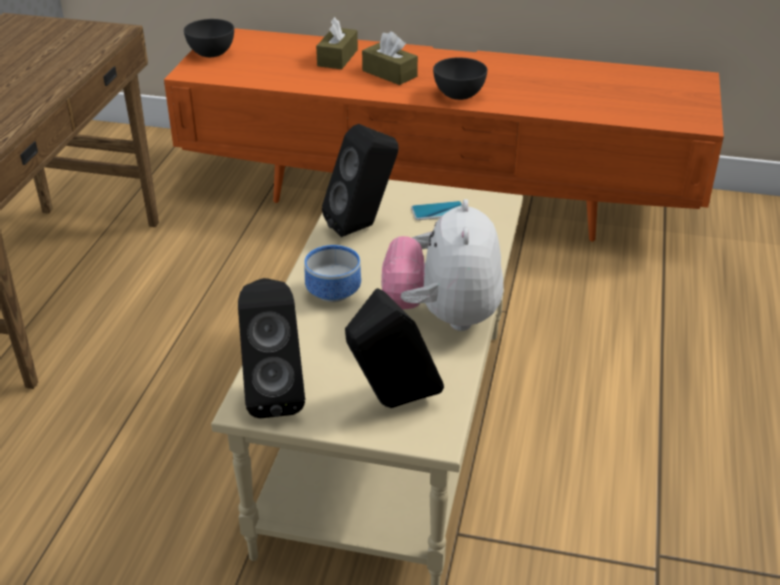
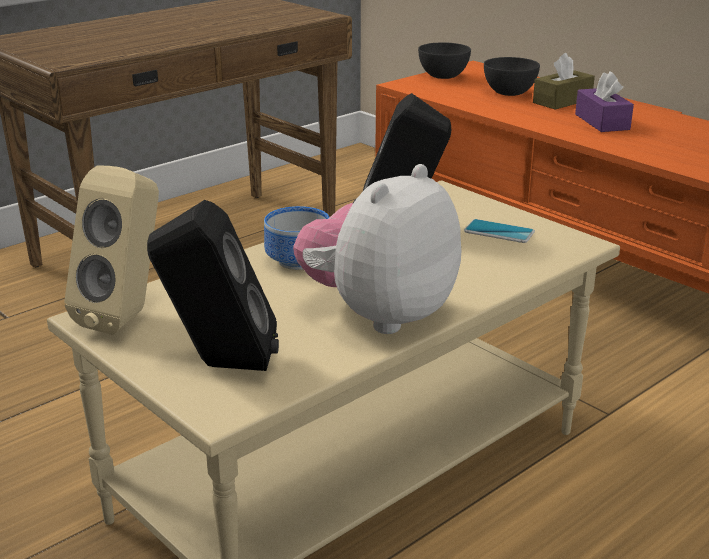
camera: 35 degrees right, 10 degrees down
(274, 394) = (127, 317): black speaker -> beige speaker
(389, 73) = (602, 122): brown tissue box -> purple tissue box
(459, 95) = (659, 152): grey bowl -> grey bowl (510, 93)

